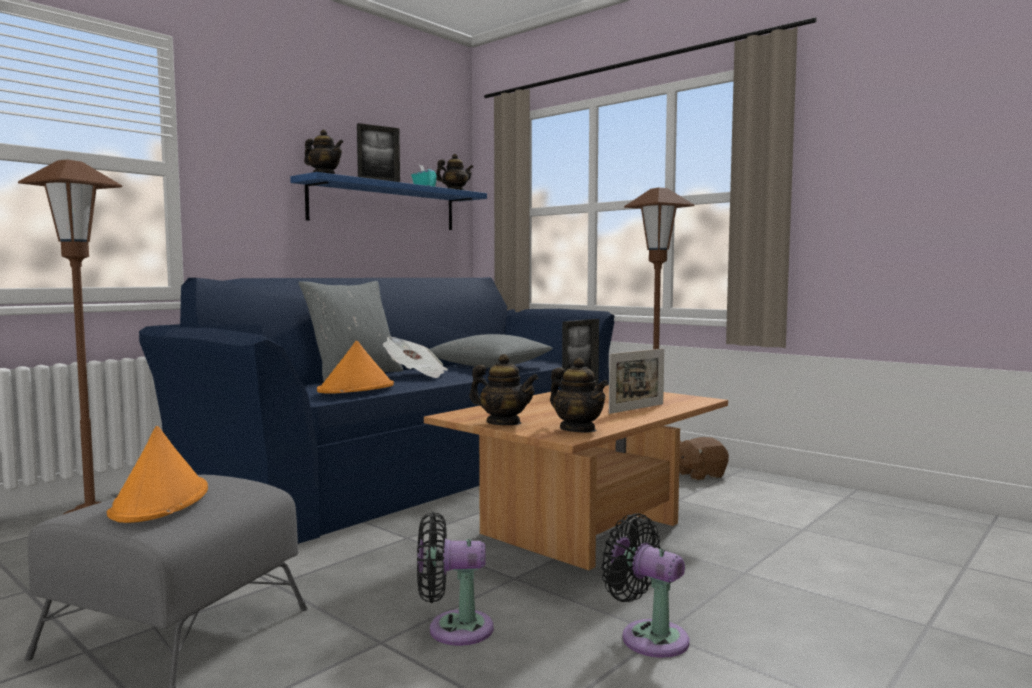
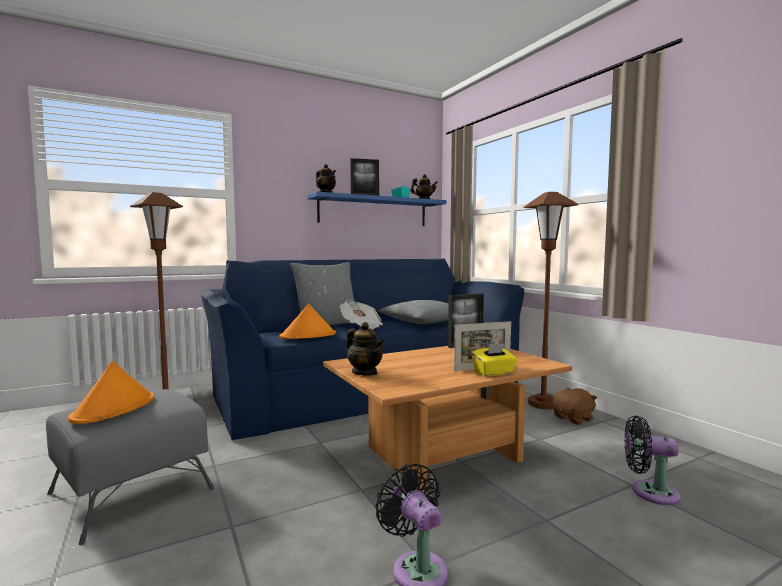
camera: 20 degrees right, 0 degrees up
(453, 629) = (285, 526): black fan -> black fan (649, 492)
(578, 430) = (408, 384): teapot -> none
(656, 412) = (494, 373): none -> yellow tissue box
(699, 475) = (574, 418): brown plush toy -> brown plush toy turned 150 degrees clockwise

